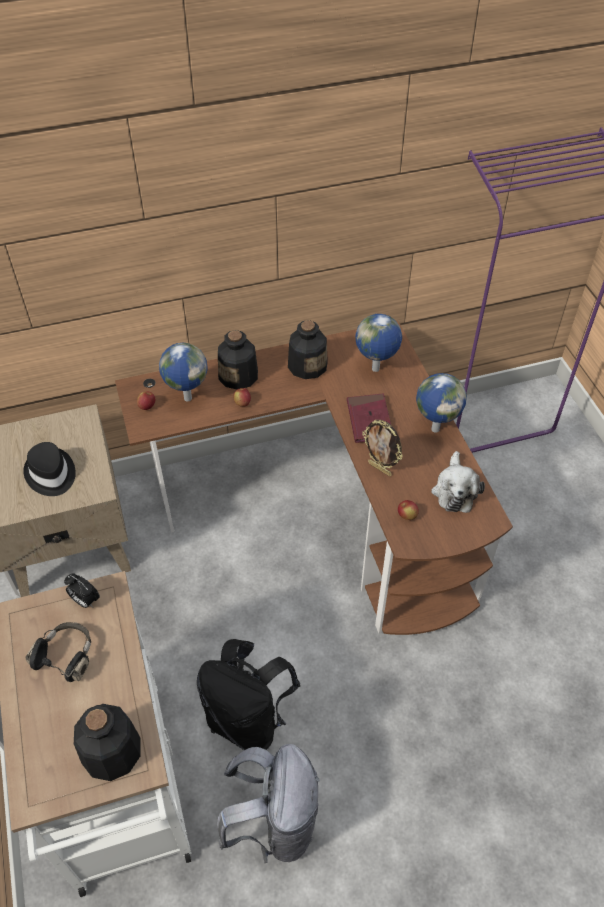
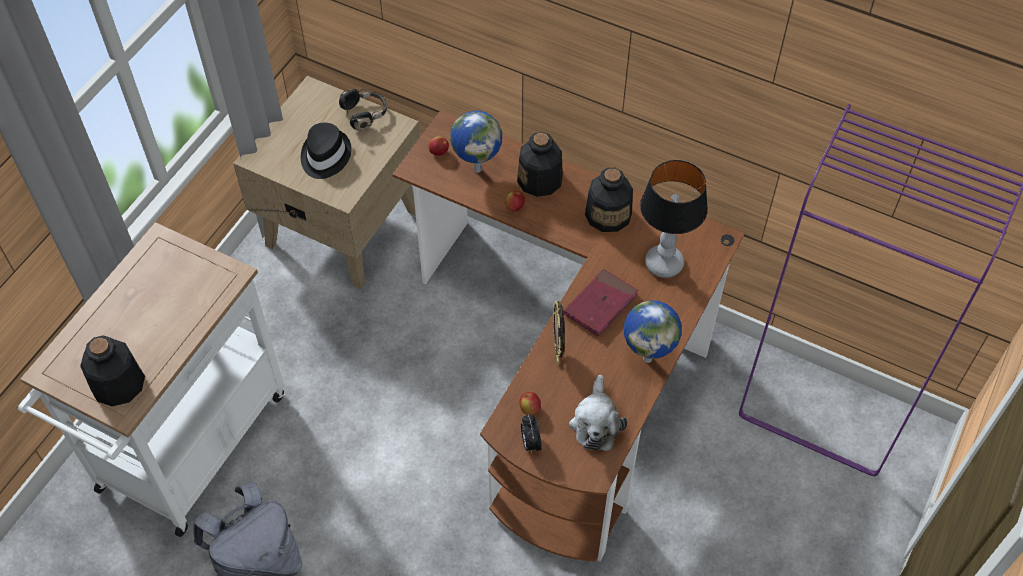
camera: 45 degrees right, 5 degrees up
(66, 656) = (158, 297): black headphones -> black headphones (364, 114)
(85, 601) = (210, 268): alarm clock -> alarm clock (530, 443)
(248, 719) = (321, 479): black backpack -> none
(376, 369) = (664, 264): globe -> table lamp
(454, 490) = (596, 422): plush toy -> plush toy turned 45 degrees counterclockwise

